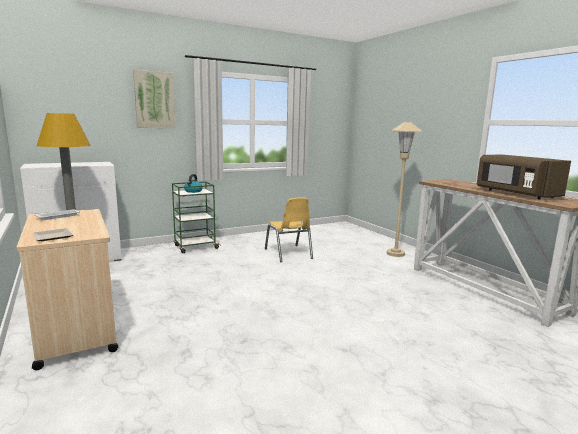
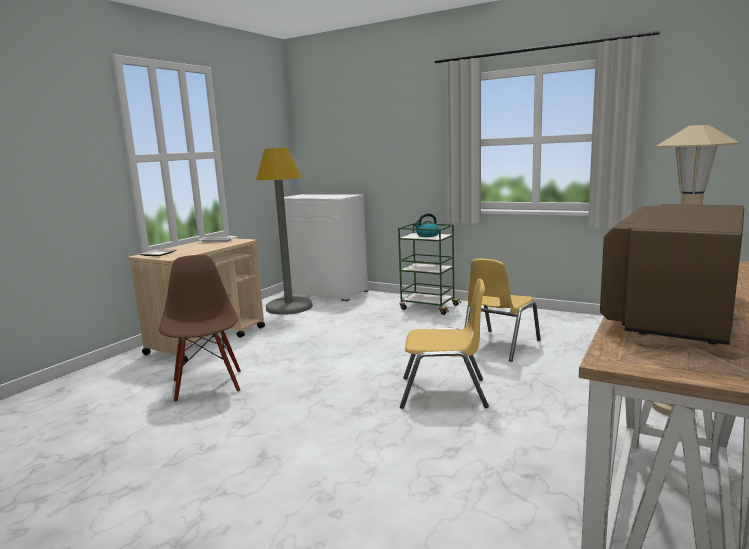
camera: 60 degrees right, 0 degrees up
(154, 100) = (408, 122): picture -> none
(193, 348) = (207, 385): none -> brown chair
(327, 282) = (444, 393): none -> yellow chair

